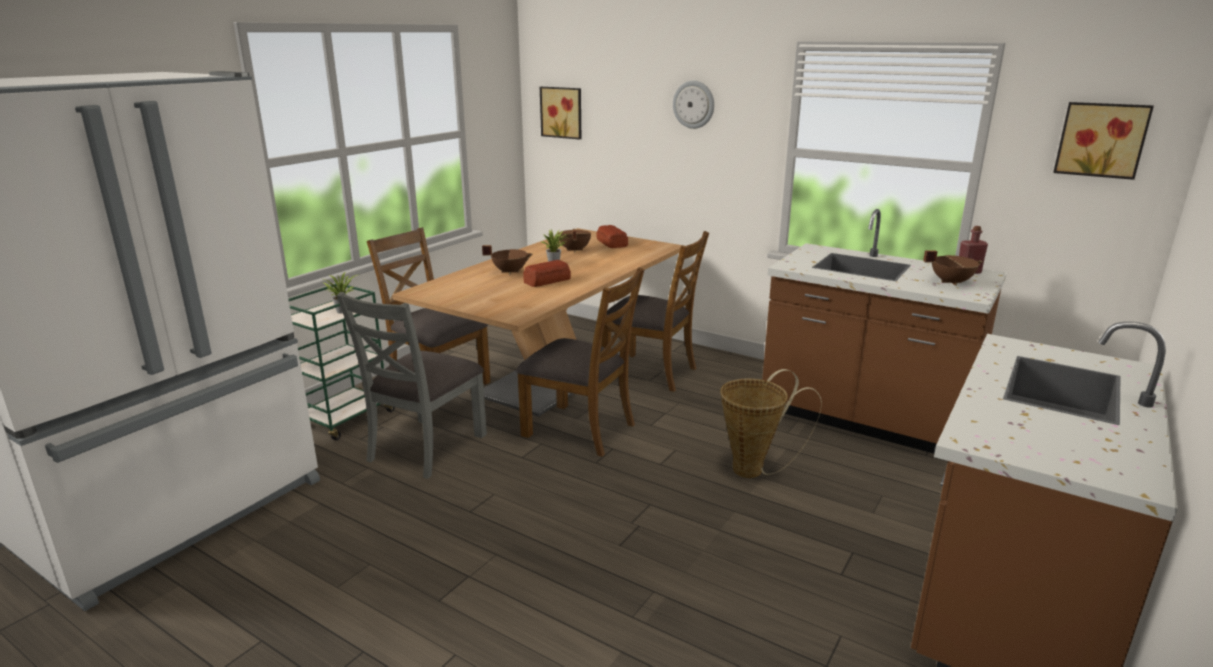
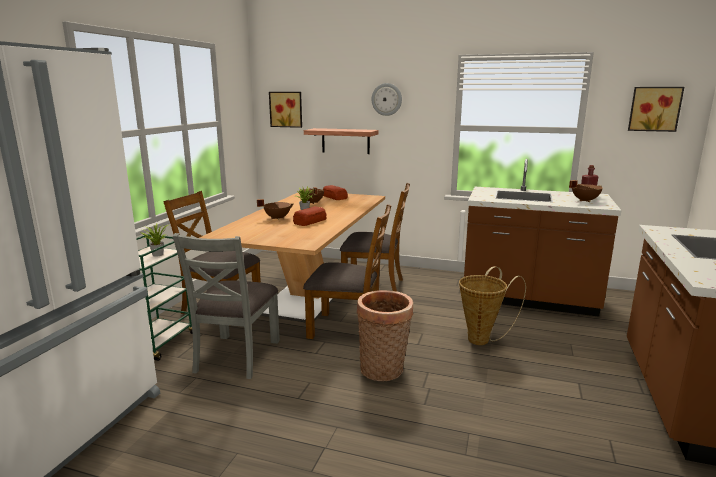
camera: 15 degrees left, 5 degrees down
(594, 493) = (384, 371): none -> basket
(637, 162) = (345, 141): none -> shelf

